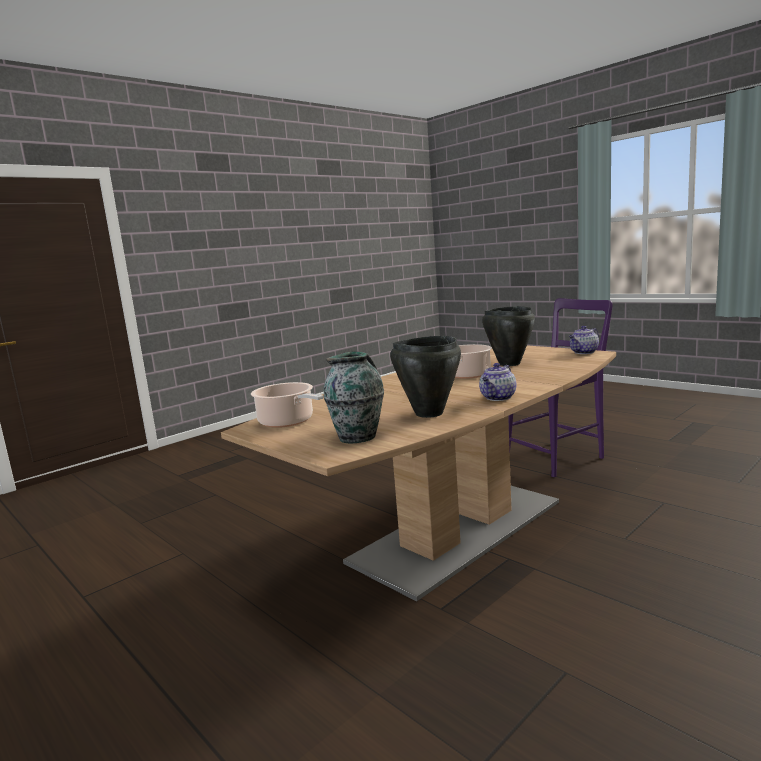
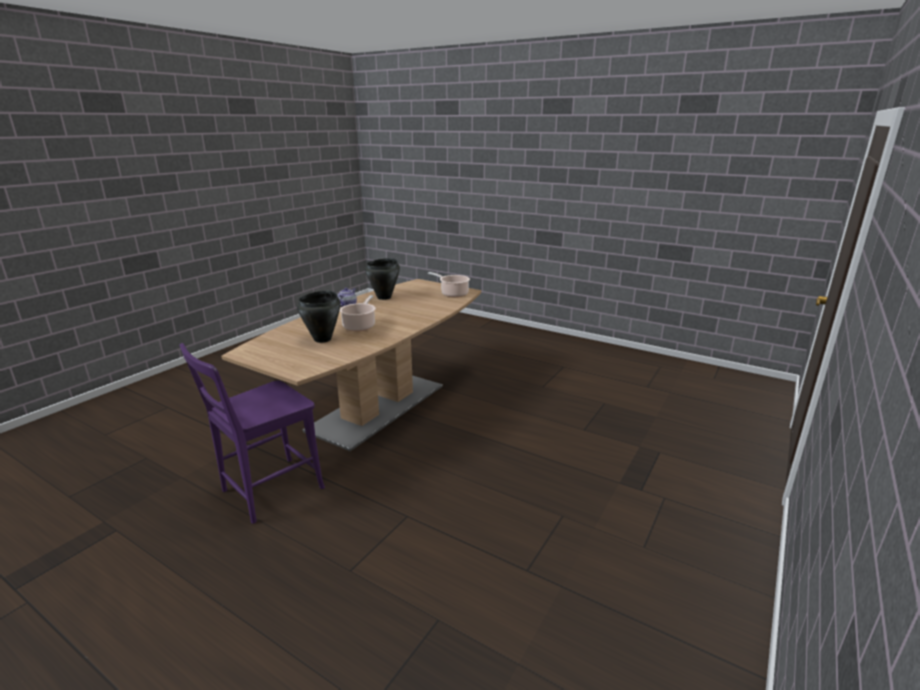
camera: 165 degrees right, 10 degrees up
(358, 437) = (412, 287): vase -> none
(584, 352) = (249, 354): teapot -> none

